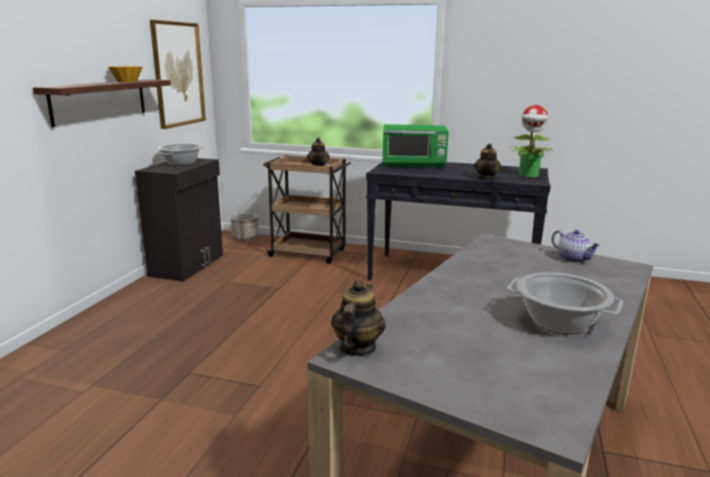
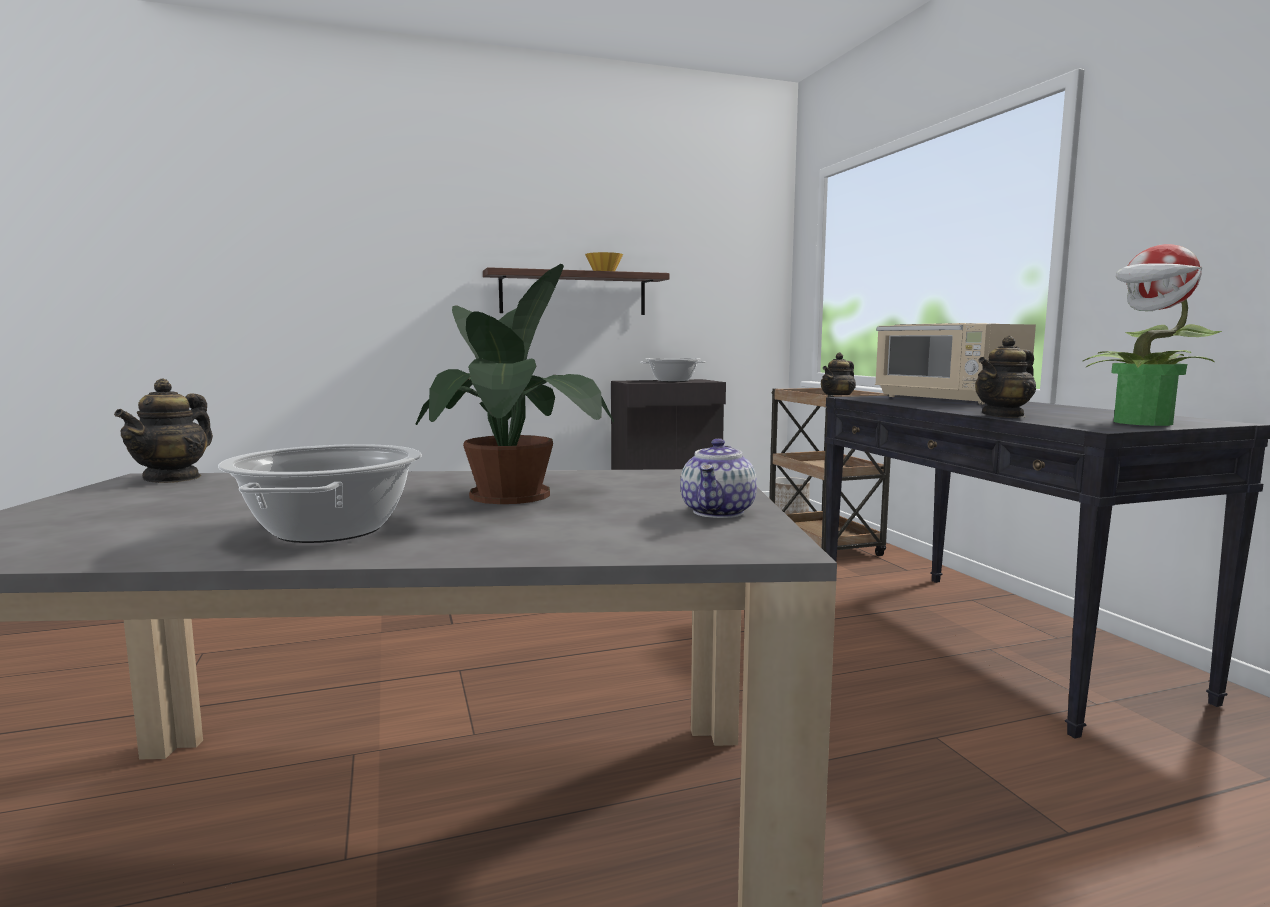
camera: 55 degrees right, 10 degrees down
(178, 74) = (717, 273): picture -> none
(357, 348) = (173, 478): teapot -> teapot turned 120 degrees clockwise
(414, 165) = (949, 399): green microwave -> beige microwave
(511, 279) = (515, 496): none -> potted plant

